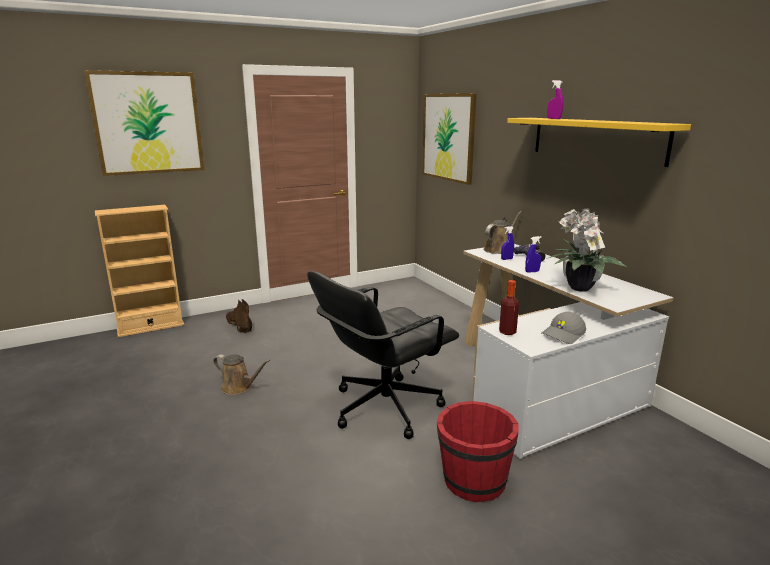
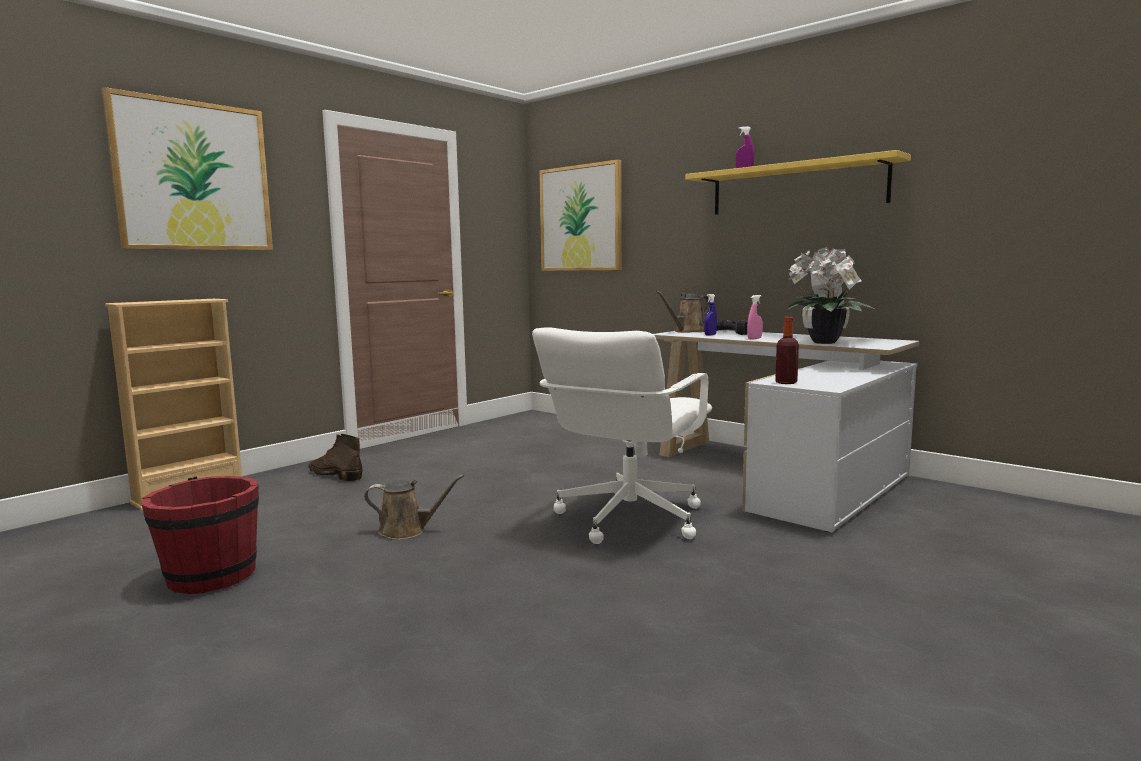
camera: 20 degrees left, 10 degrees down
(384, 407) = (627, 519): black office chair -> white office chair
(473, 481) = (803, 559): red bucket -> red bucket (210, 577)
(499, 249) = (688, 331): brown watering can -> brown watering can turned 150 degrees counterclockwise
(532, 271) = (754, 338): blue spray bottle -> pink spray bottle
(563, 335) = (845, 379): grey cap -> none

